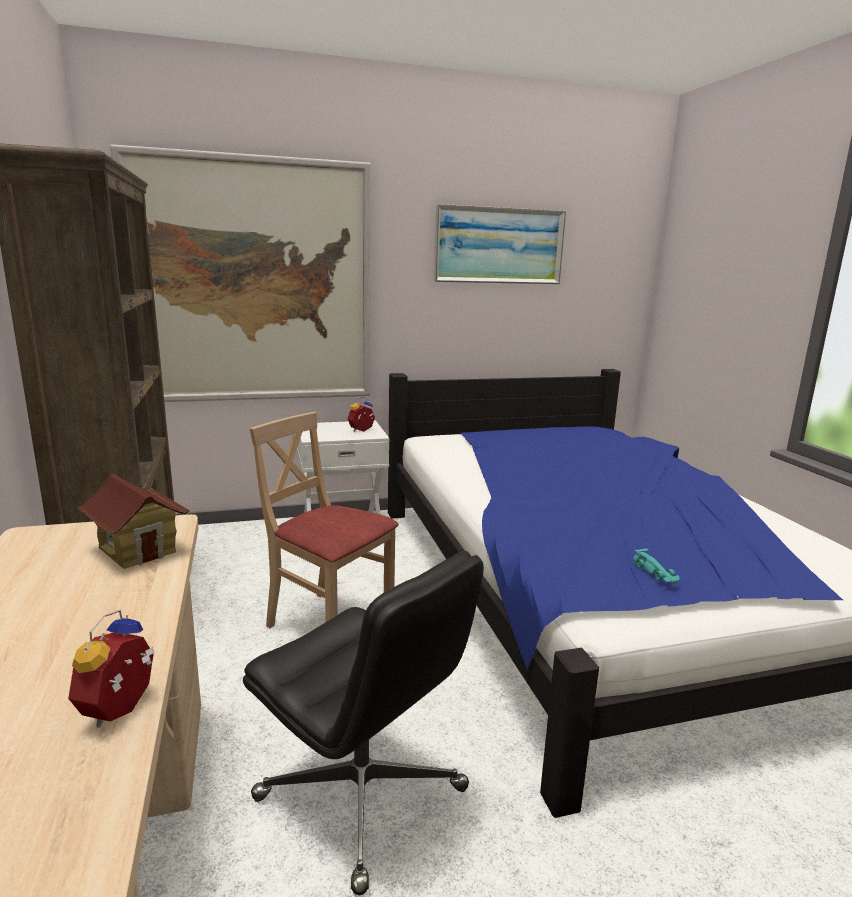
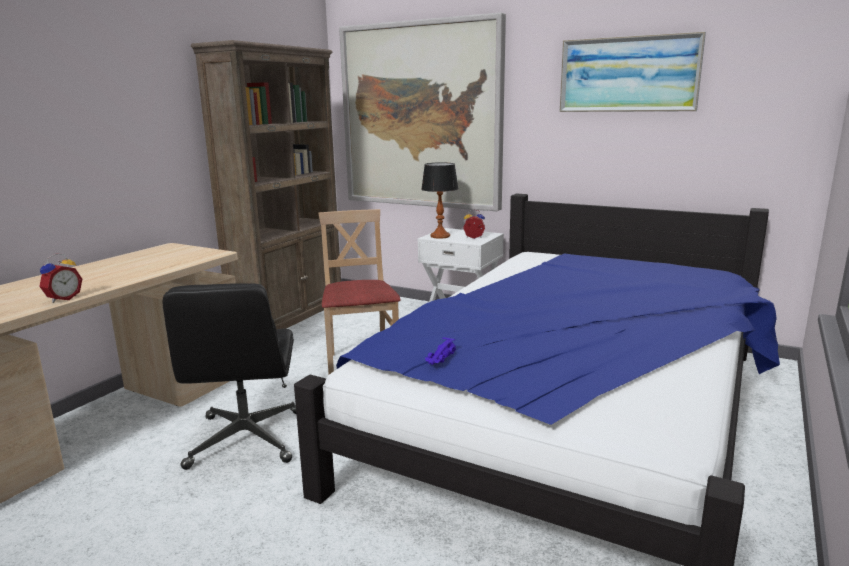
camera: 45 degrees right, 0 degrees up
(123, 710) = (63, 299): alarm clock -> alarm clock turned 150 degrees clockwise
(138, 550) = (183, 259): toy house -> none
(321, 435) = (440, 236): none -> table lamp
(656, 574) = (440, 358): turquoise toy car -> purple toy car

